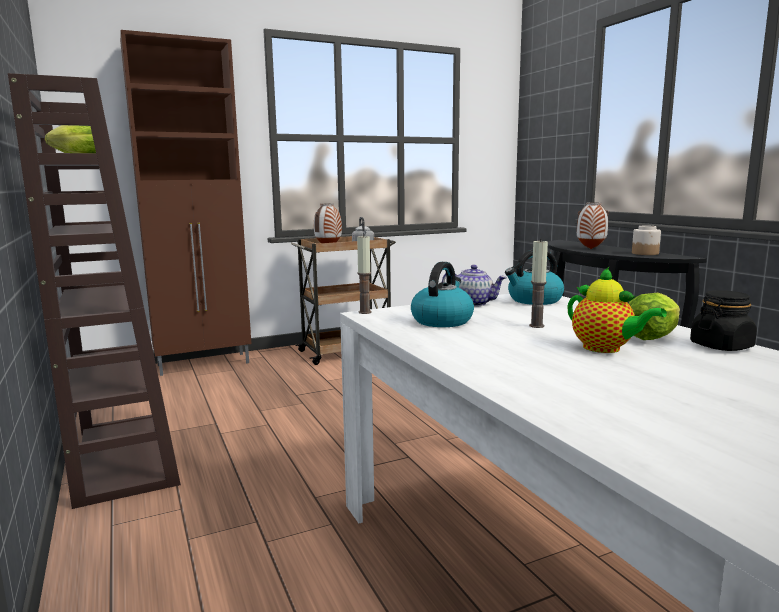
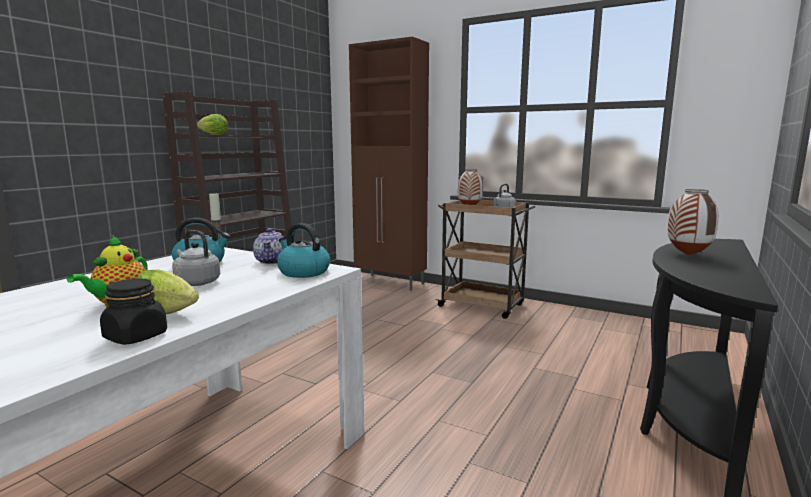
camera: 55 degrees right, 0 degrees up
(536, 326) = (196, 282): candle -> grey kettle
(645, 253) = (721, 276): jar -> none

